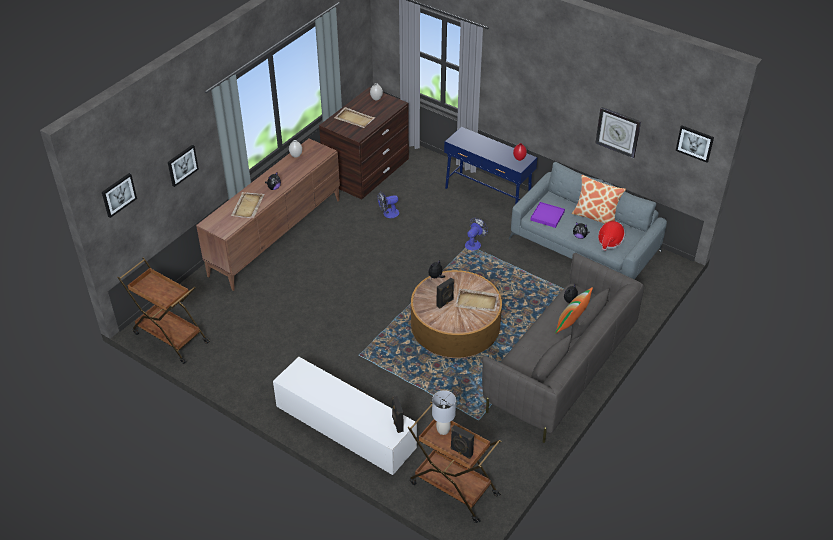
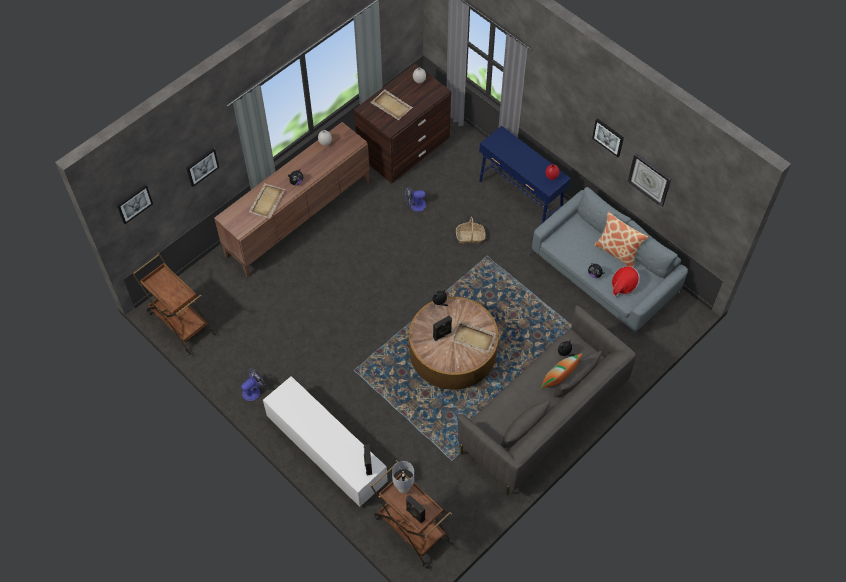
camera: 10 degrees right, 15 degrees up
(448, 232) = (470, 236): none -> basket
(474, 243) = (493, 255): fan -> fan (253, 391)
(547, 216) = (568, 244): purple tray -> none
(695, 143) = (719, 215): picture -> picture (608, 137)

